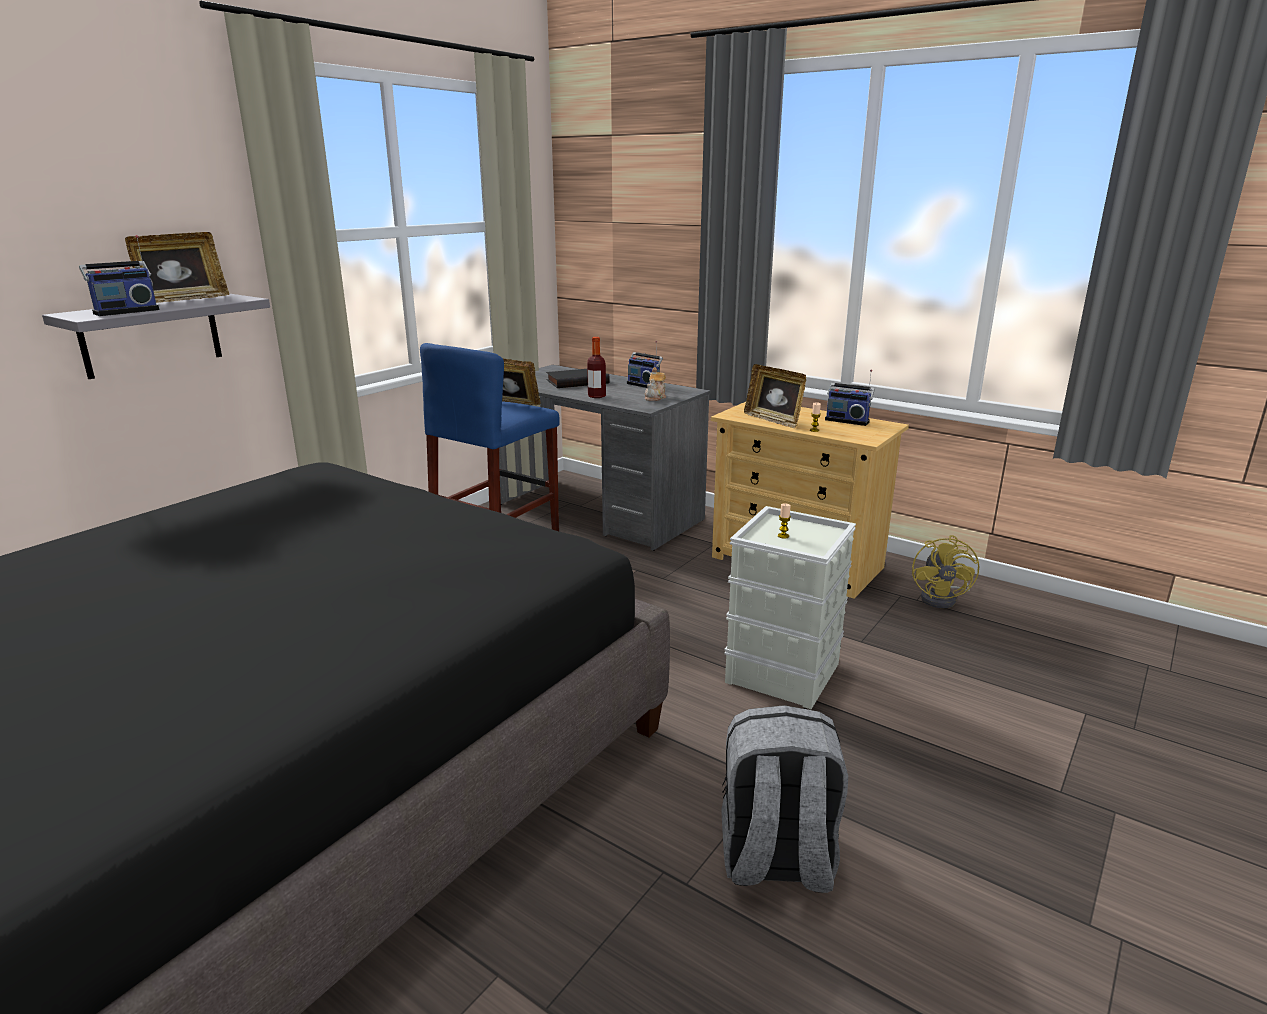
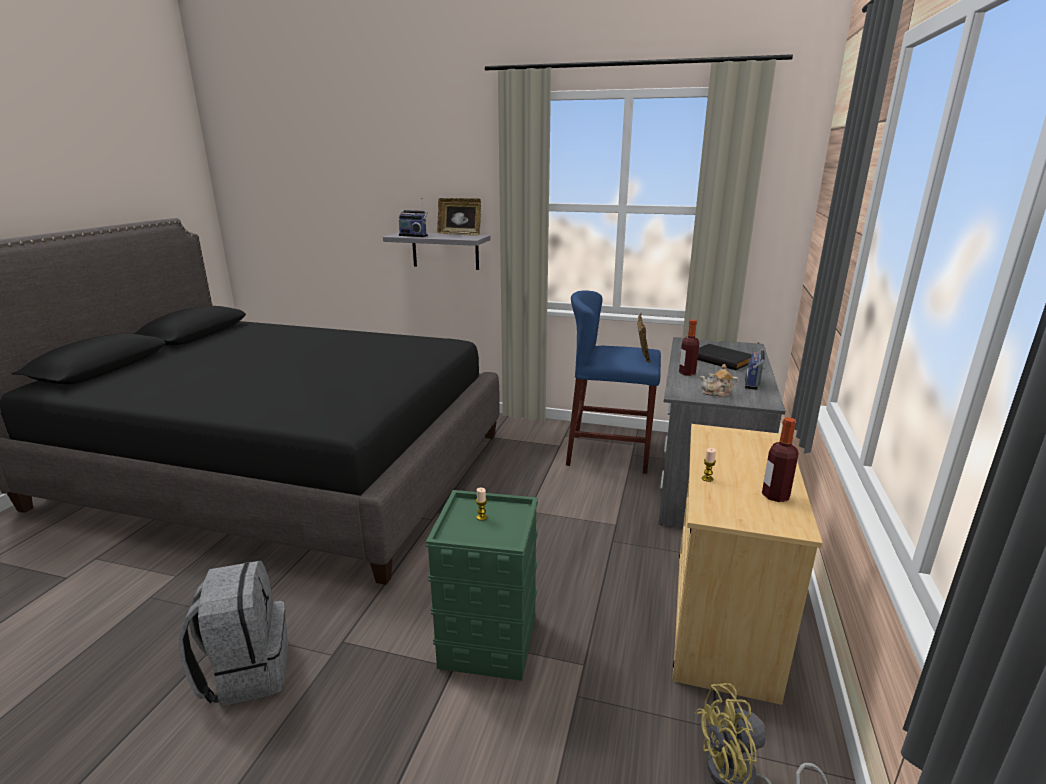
camera: 70 degrees right, 0 degrees up
(773, 420) = (717, 453): picture frame -> none
(784, 673) = (489, 642): grey storage box -> green storage box
(847, 420) = (775, 496): radio -> bottle

